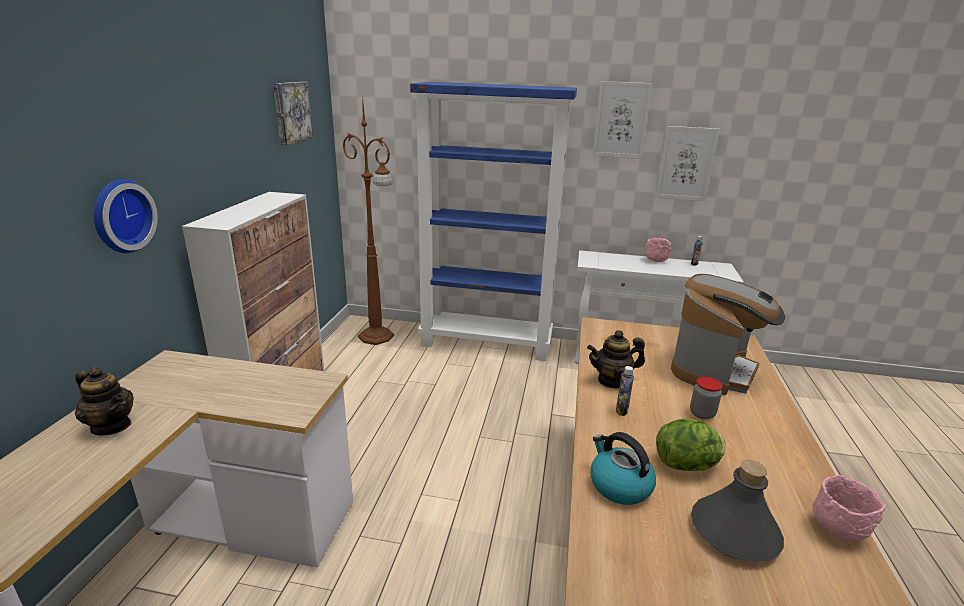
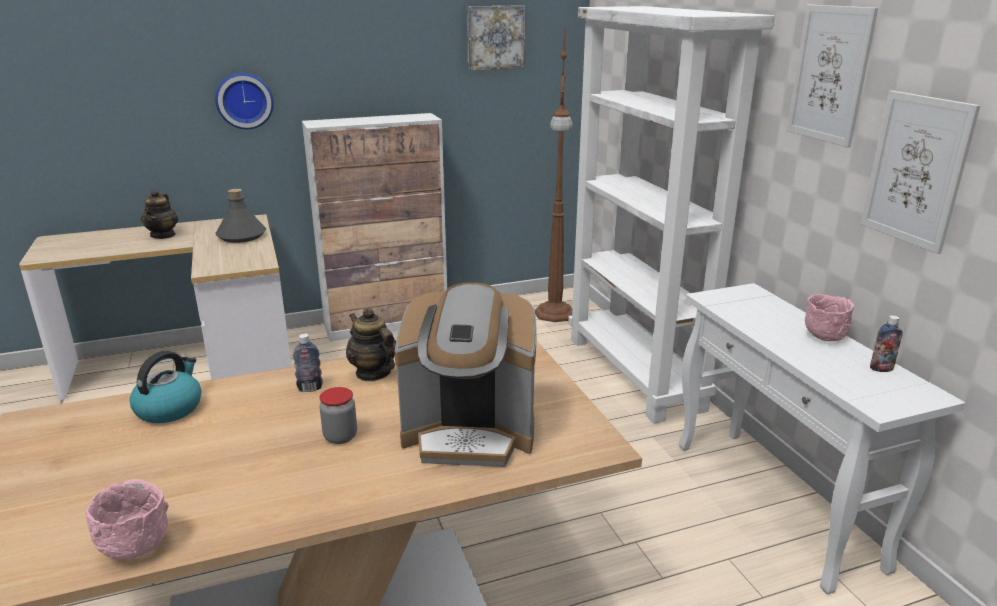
camera: 60 degrees right, 0 degrees up
(487, 343) = (635, 373): blue bookcase -> white bookcase
(687, 465) = (222, 439): lettuce -> none
(733, 532) = (114, 478): grey bottle -> grey bottle (241, 236)

